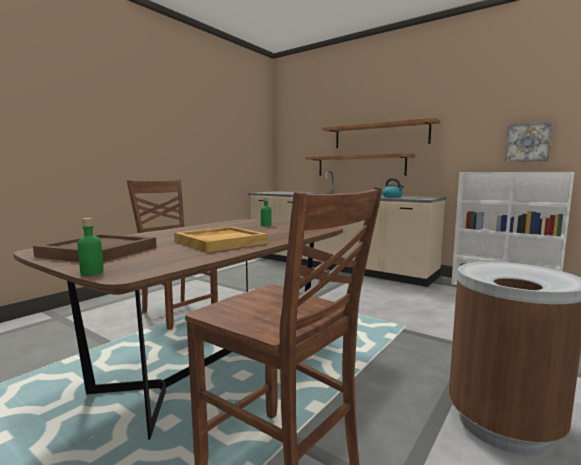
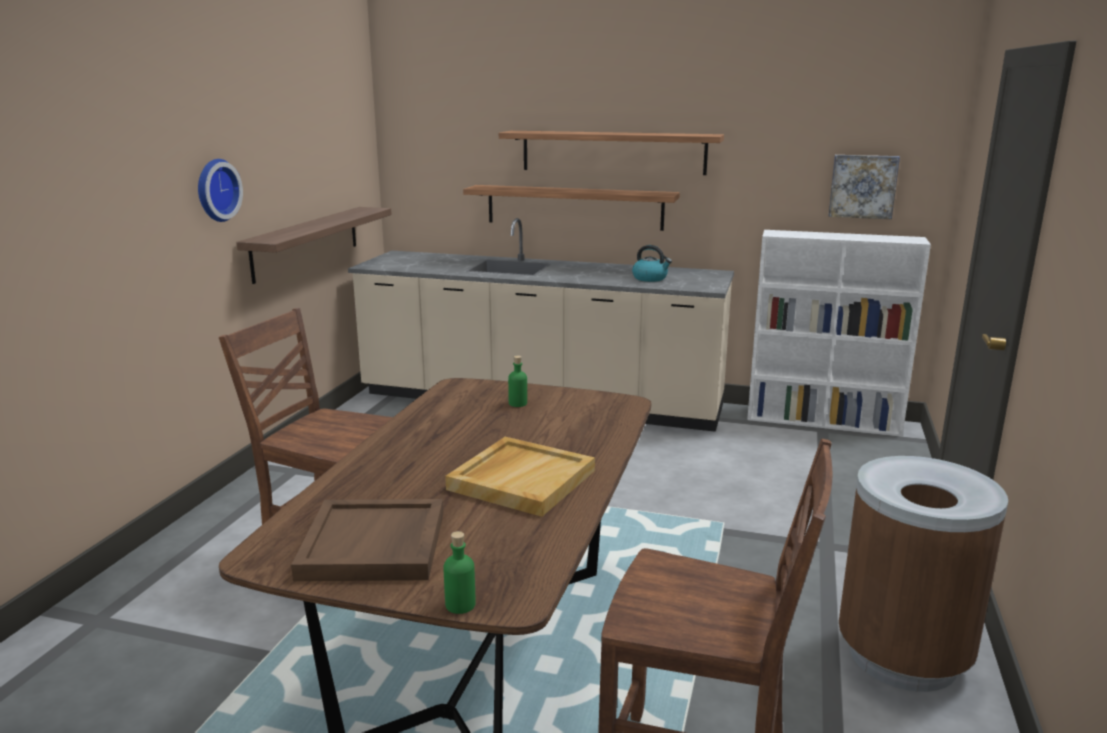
camera: 20 degrees left, 10 degrees up
(173, 139) = (215, 190): none -> wall clock
(225, 176) = (306, 242): none -> shelf

